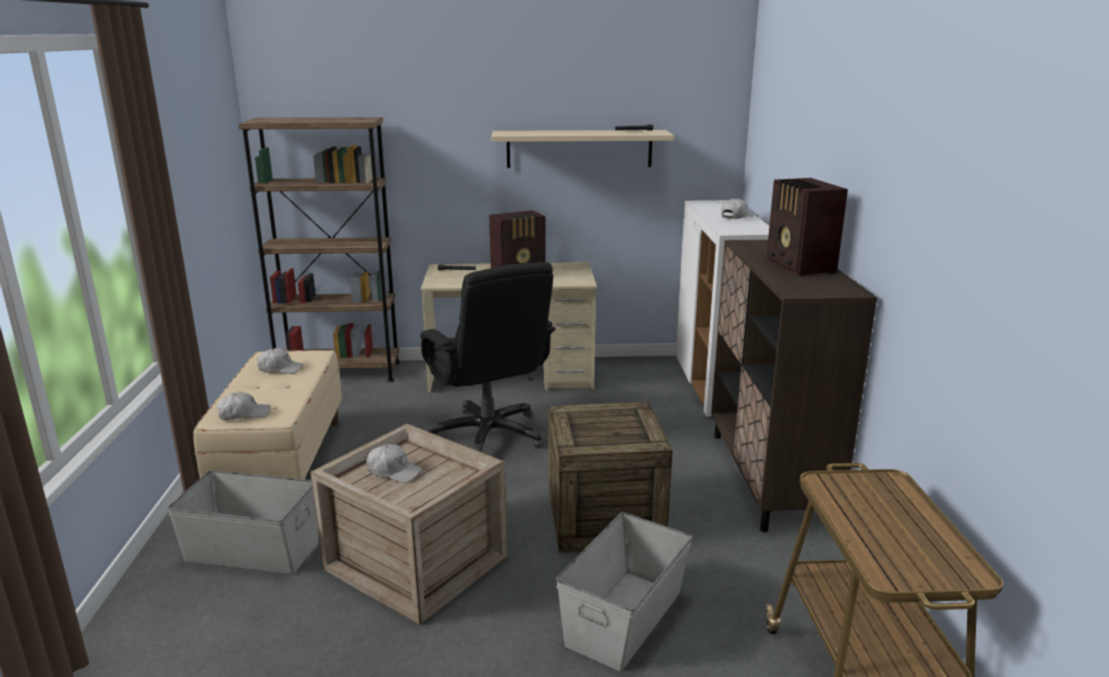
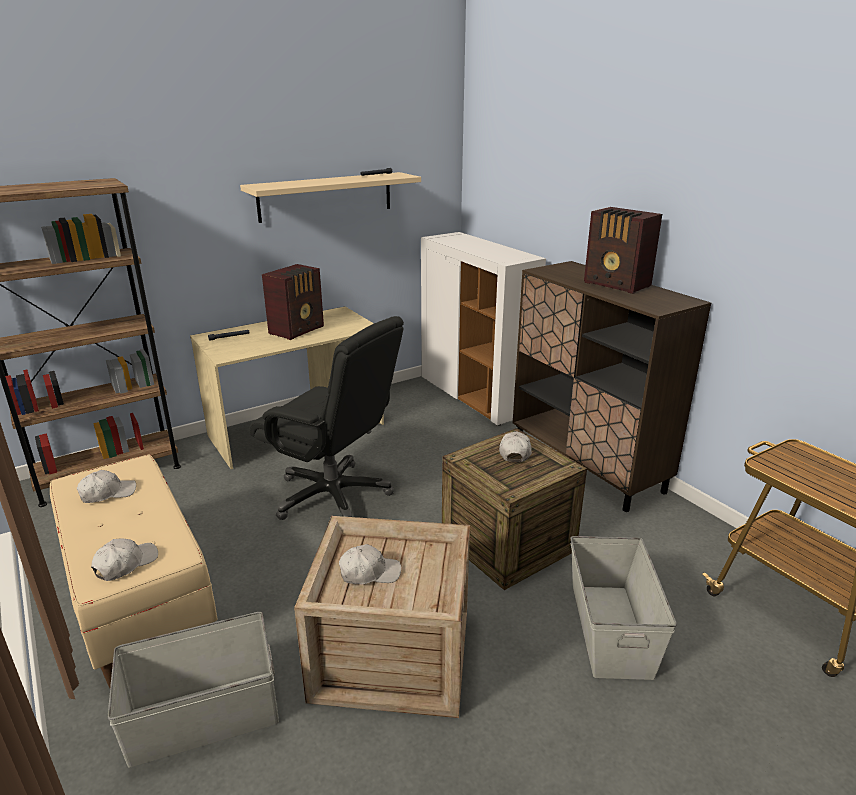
camera: 30 degrees left, 5 degrees up
(736, 217) = (487, 247): white cap -> white cap (515, 452)

